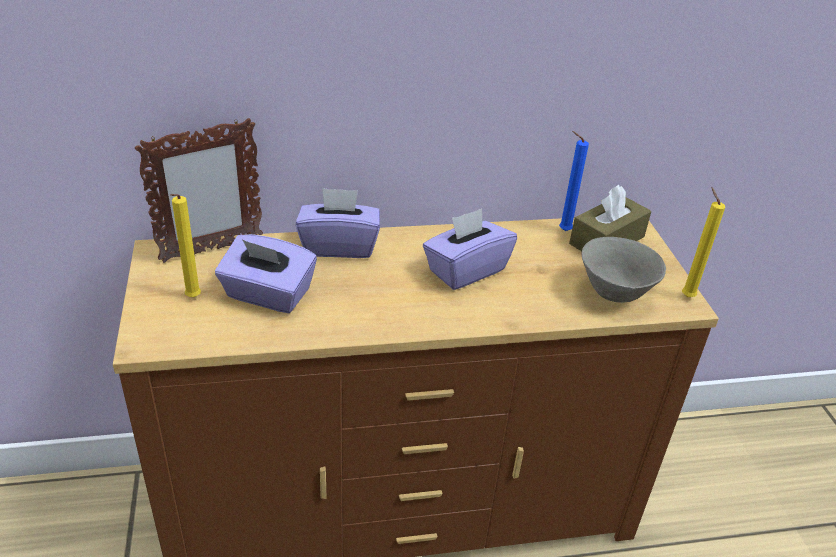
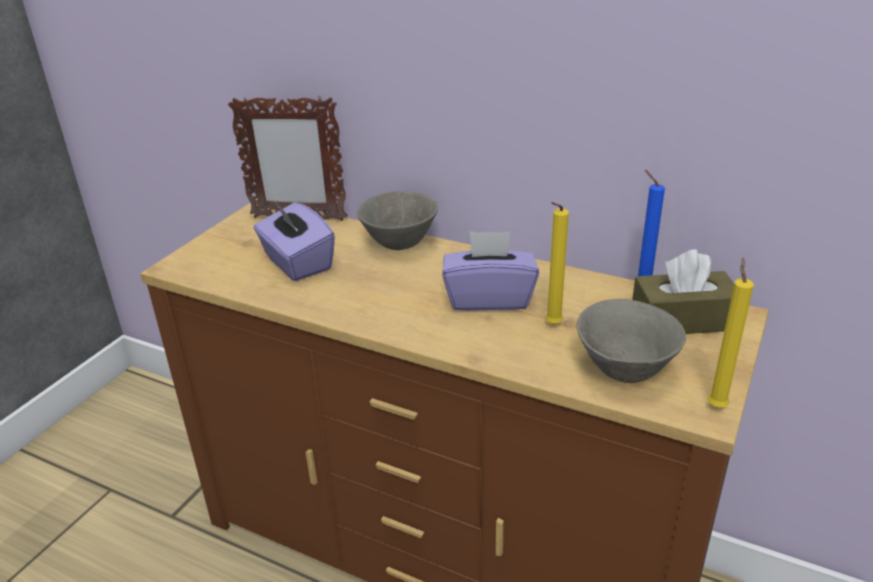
camera: 40 degrees right, 5 degrees down
(192, 299) = (242, 248): yellow candle -> yellow candle (551, 325)
(339, 246) = (399, 245): purple tissue box -> grey bowl

